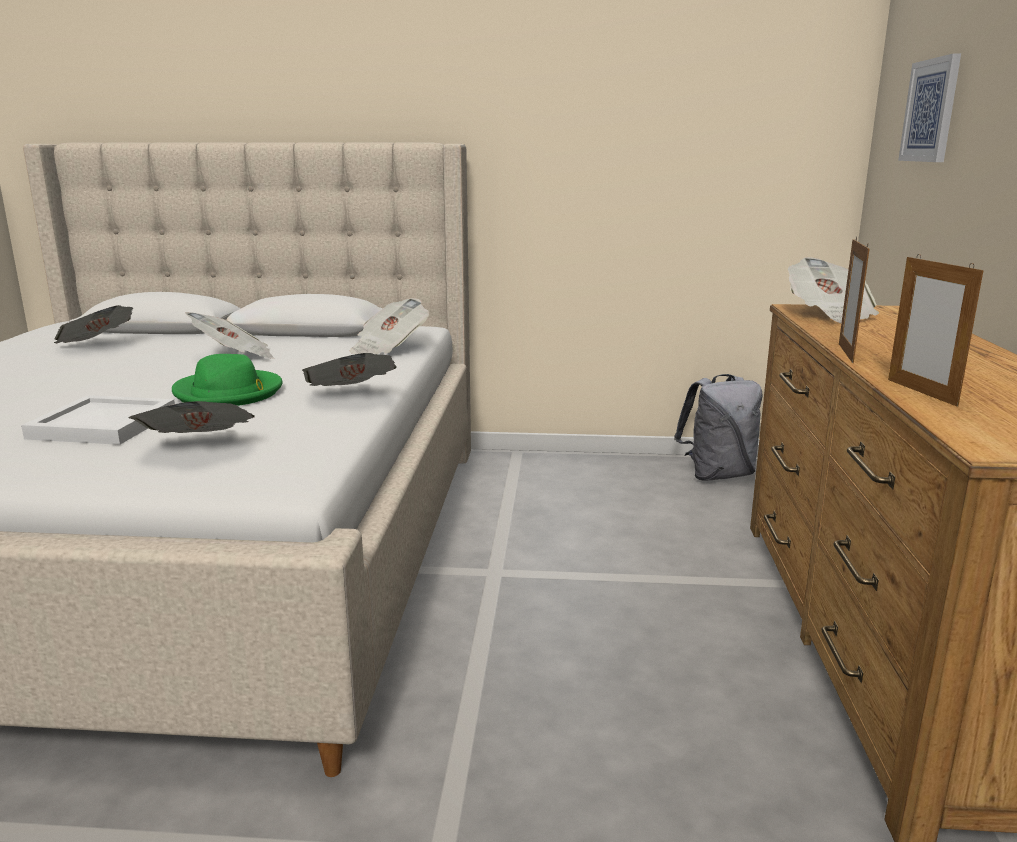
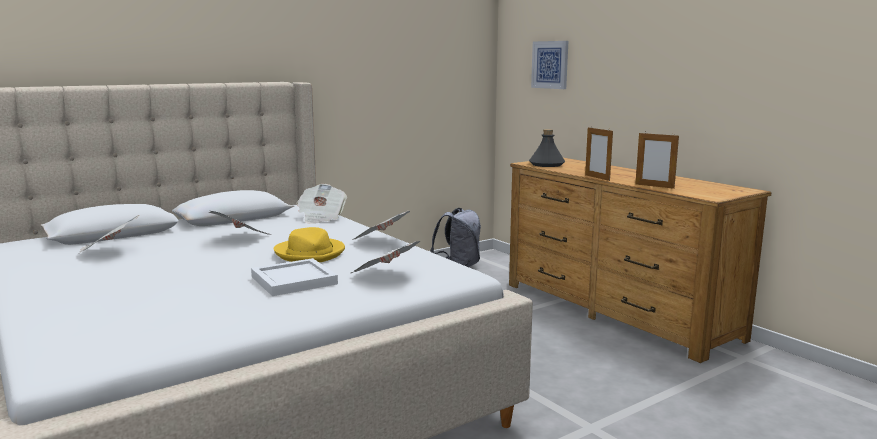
camera: 40 degrees left, 5 degrees down
(229, 393) = (310, 253): green hat -> yellow hat
(829, 315) = (547, 164): newspaper -> grey bottle

